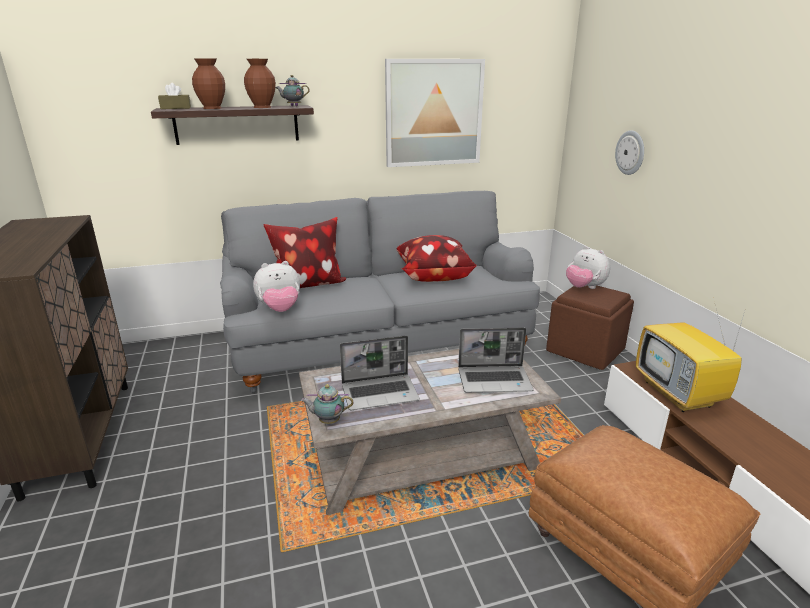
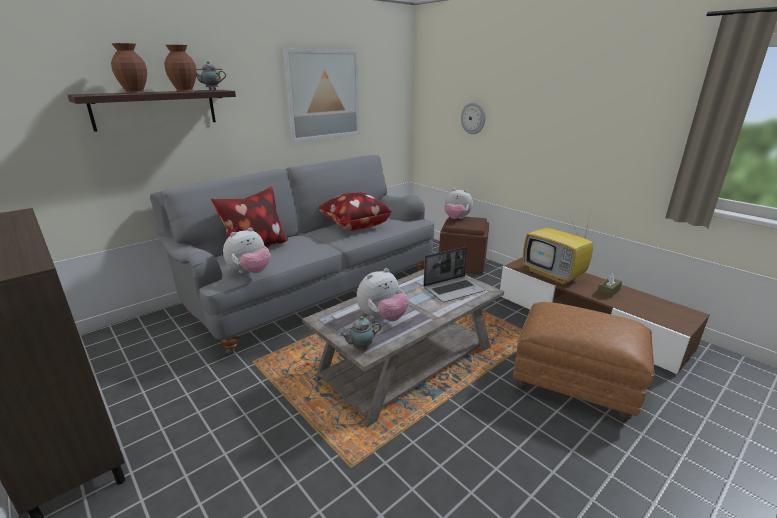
camera: 25 degrees left, 0 degrees up
(175, 108) = (93, 94): brown tissue box -> brown tissue box (608, 292)
(380, 393) = (382, 317): laptop -> plush toy

